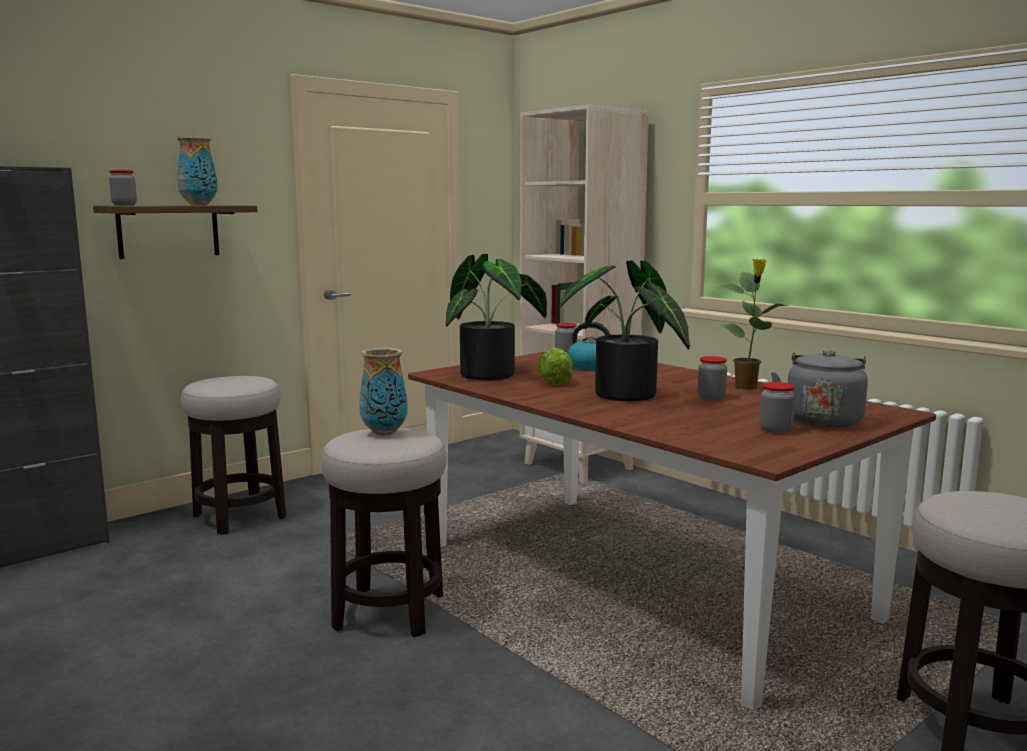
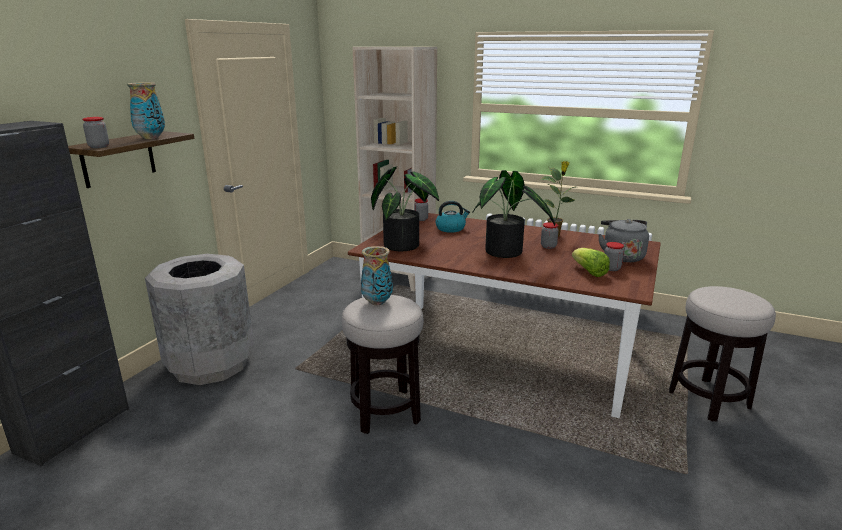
camera: 25 degrees left, 10 degrees up
(240, 516) = (210, 364): stool -> grey trash can
(555, 381) = (449, 245): lettuce -> lettuce (589, 272)

